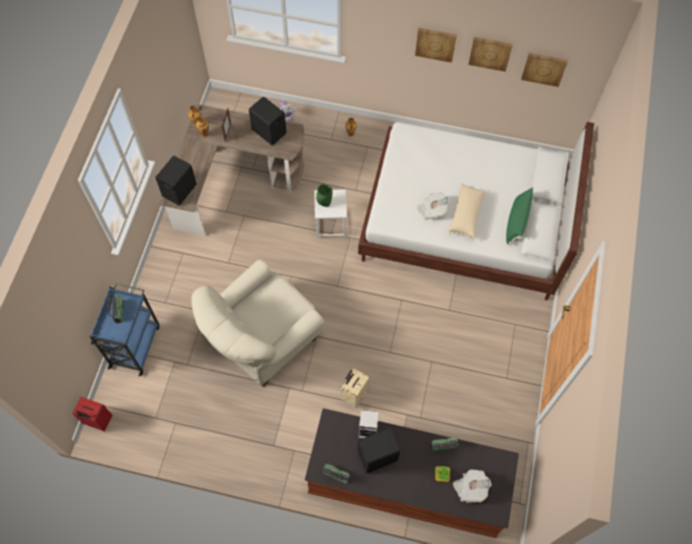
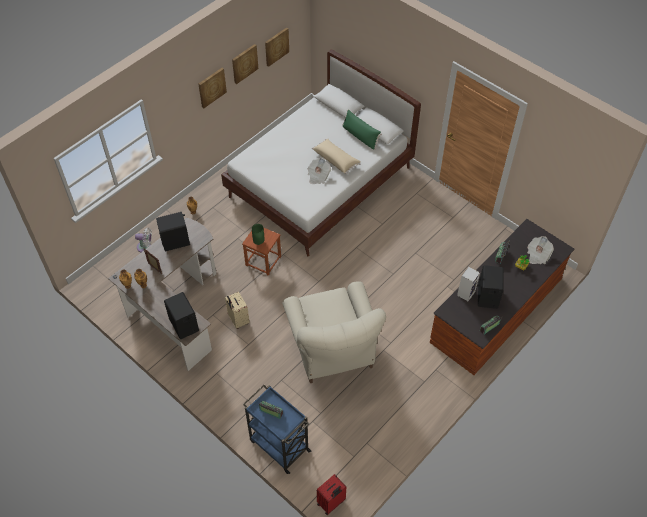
camera: 60 degrees left, 10 degrees down
(331, 224) = (263, 261): white stool -> brown stool
(354, 394) = (413, 311): beige suitcase -> beige suitcase (238, 320)

